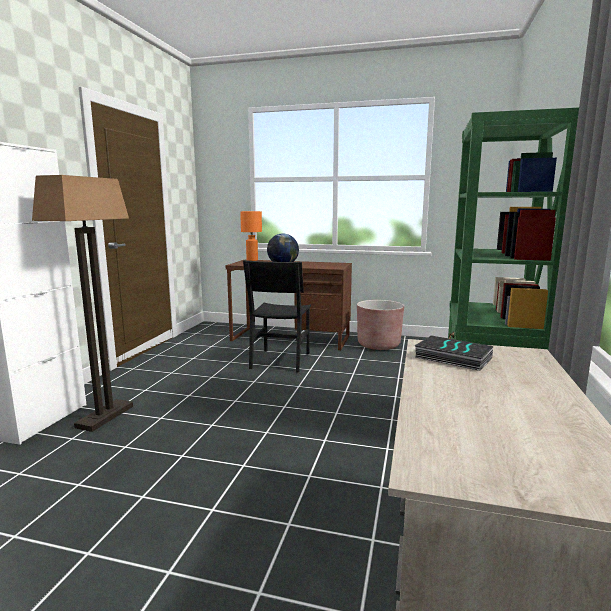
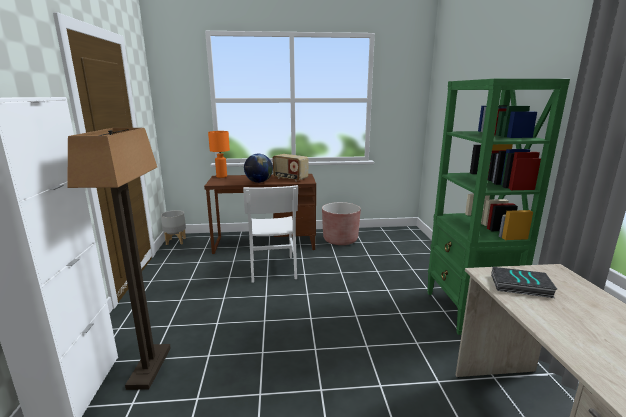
camera: 20 degrees left, 5 degrees up
(204, 327) = (176, 241): none -> grey planter
(280, 360) = (273, 268): black chair -> white chair
(320, 265) = (290, 179): none -> radio

